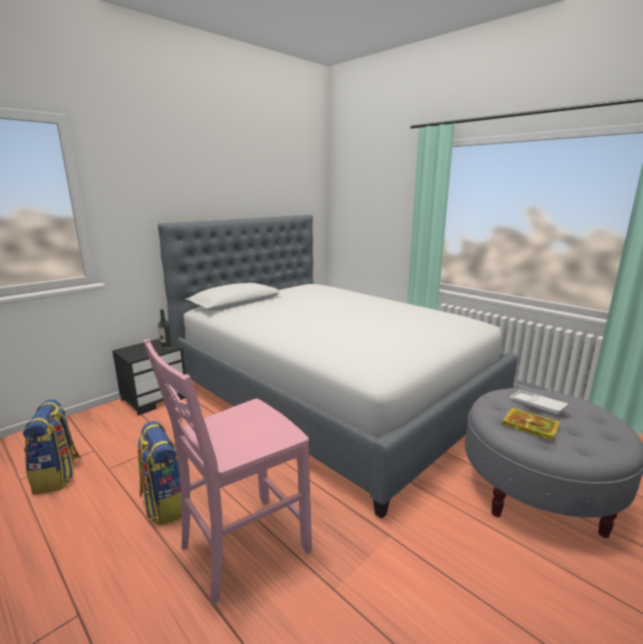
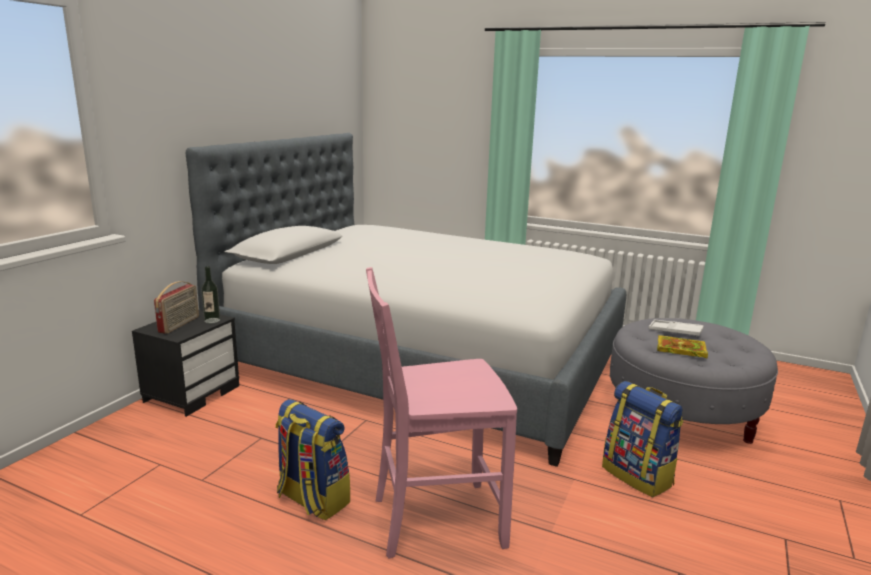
camera: 20 degrees left, 0 degrees up
(58, 476) = (135, 500): backpack -> backpack (638, 476)
(143, 349) = (179, 325): none -> radio
(241, 548) = (434, 520): pink chair -> pink chair turned 45 degrees clockwise

